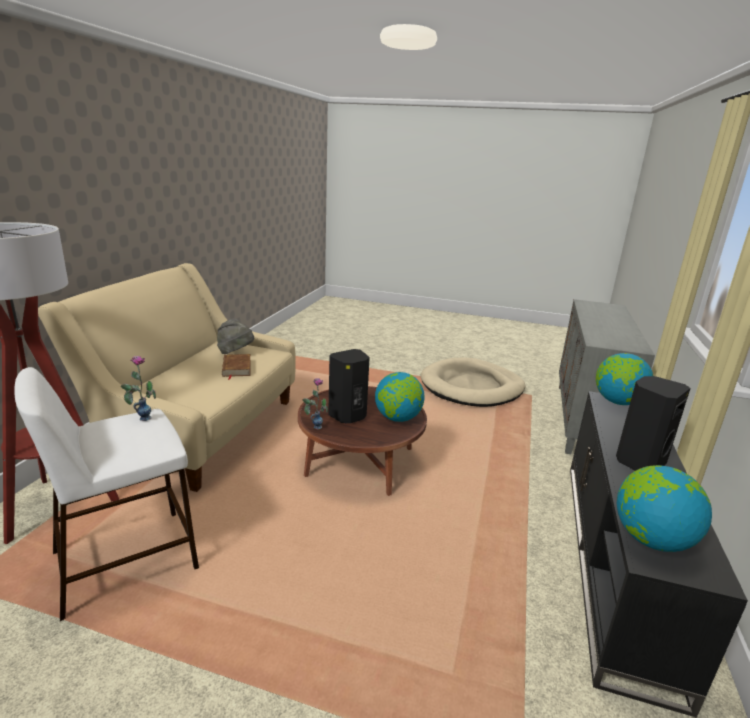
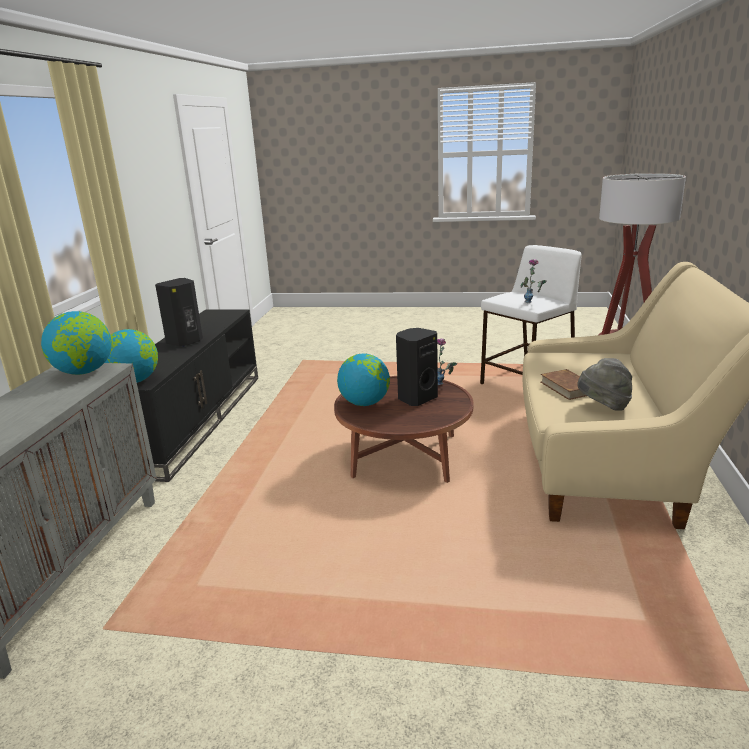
camera: 175 degrees right, 0 degrees up
(471, 387) = (224, 633): beige dog bed -> none
(651, 539) = (226, 316): globe -> globe (84, 372)

